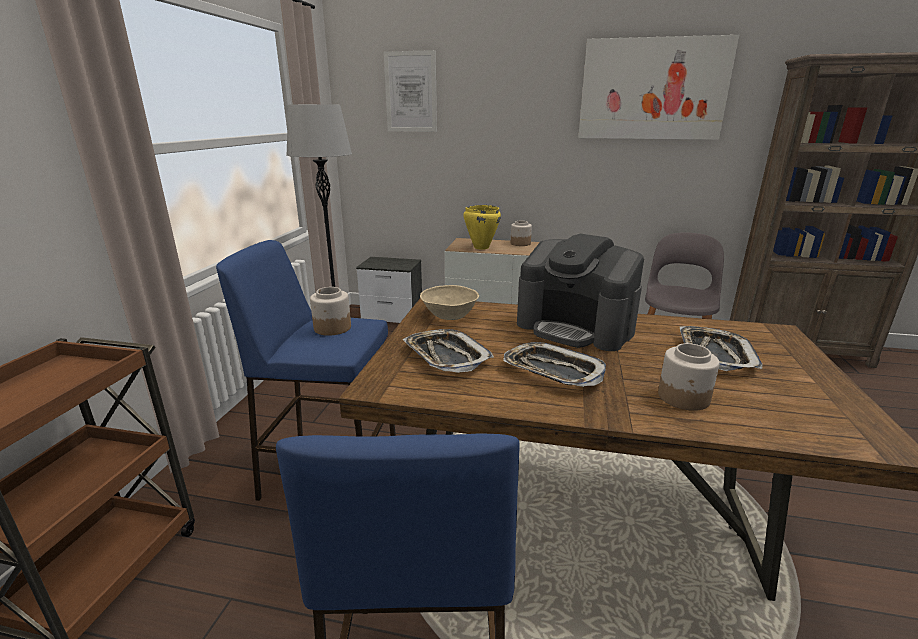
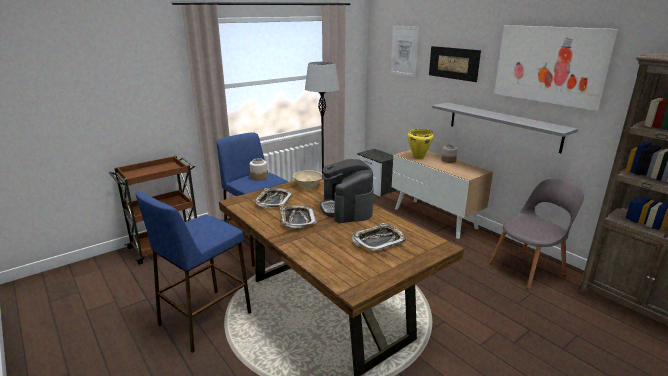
camera: 40 degrees right, 0 degrees up
(505, 102) = (453, 63): none -> picture
(591, 181) = (502, 126): none -> grey shelf
(684, 398) = (321, 246): jar -> none

